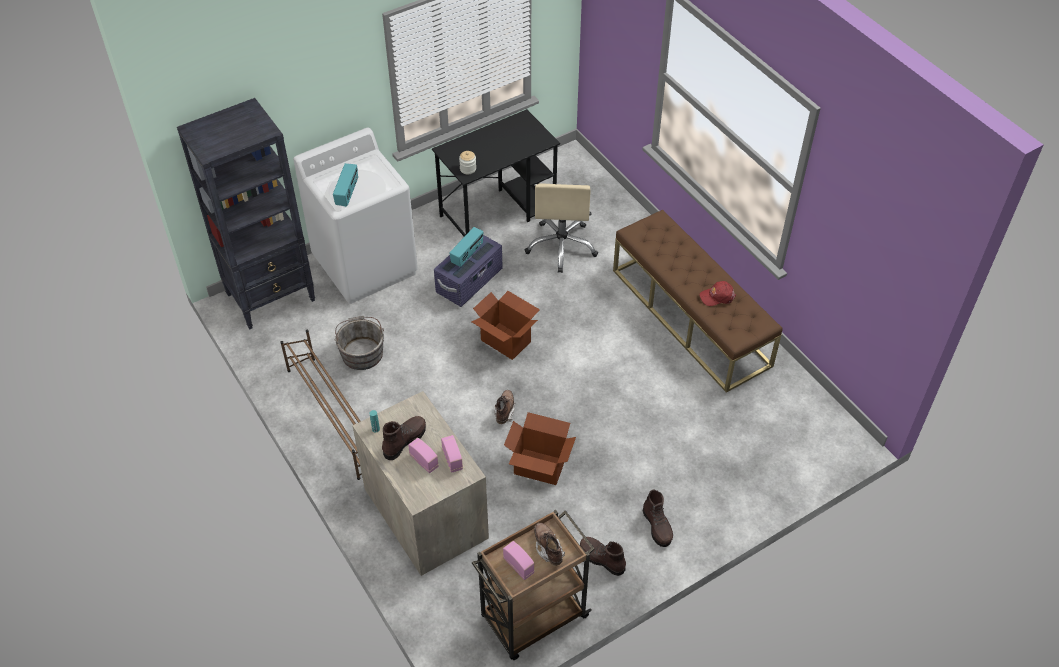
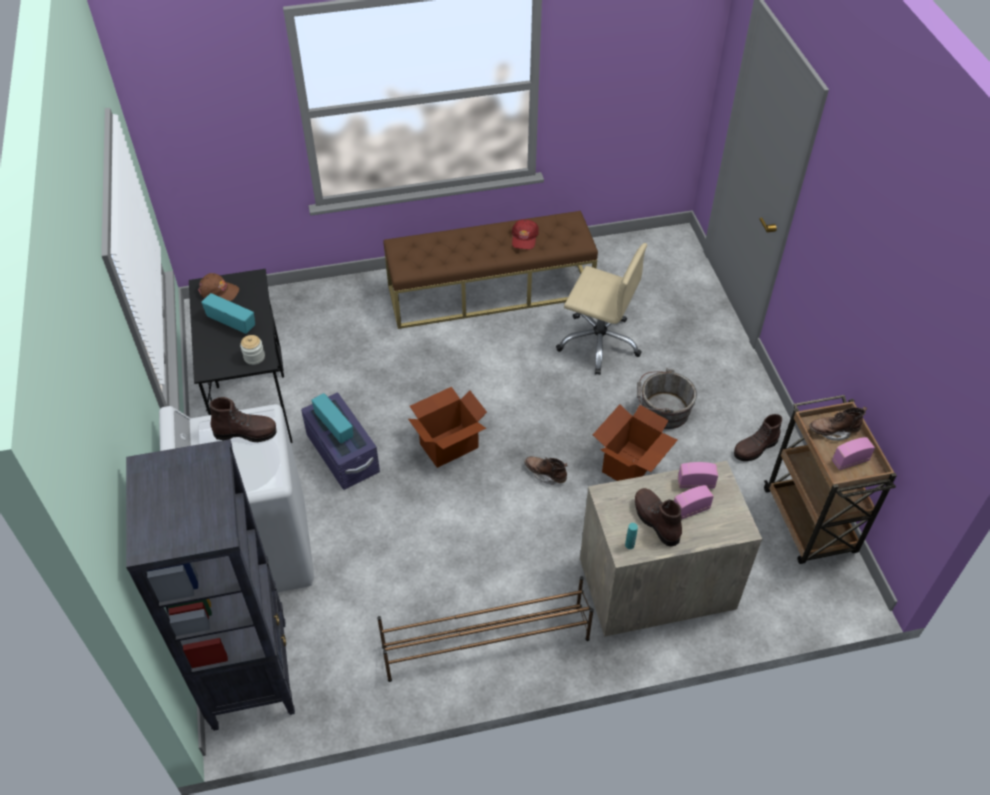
camera: 70 degrees left, 0 degrees up
(347, 193) = (255, 467): radio -> radio (232, 323)
(362, 352) = (397, 590): grey bucket -> grey bucket (662, 410)
(523, 128) = (219, 291): none -> brown cap
(562, 246) = (338, 358): beige office chair -> beige office chair (599, 342)
(657, 527) = (730, 395): brown boot -> brown boot (246, 432)

